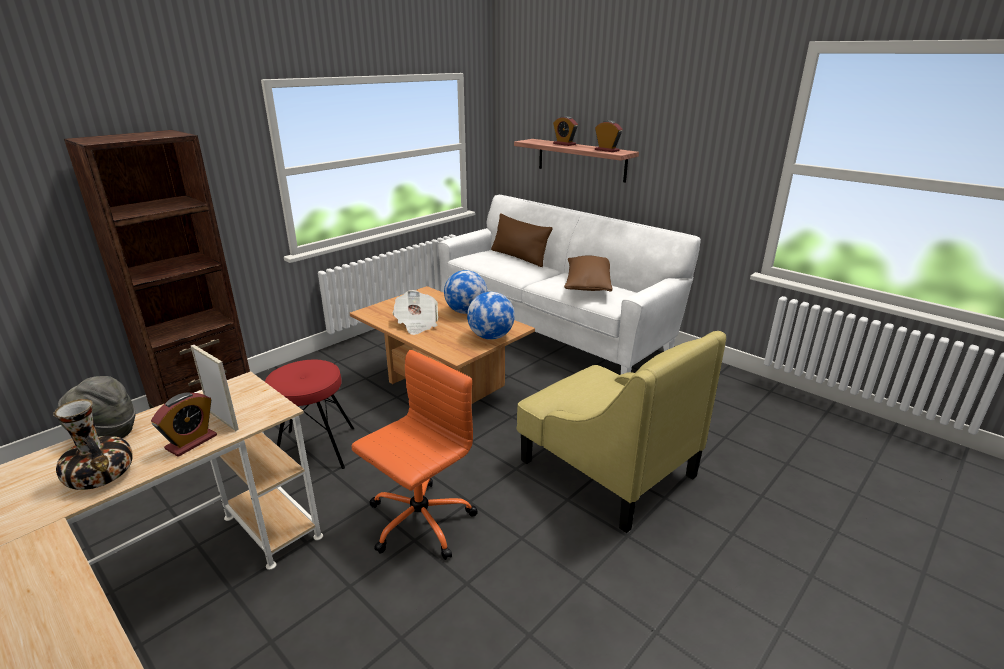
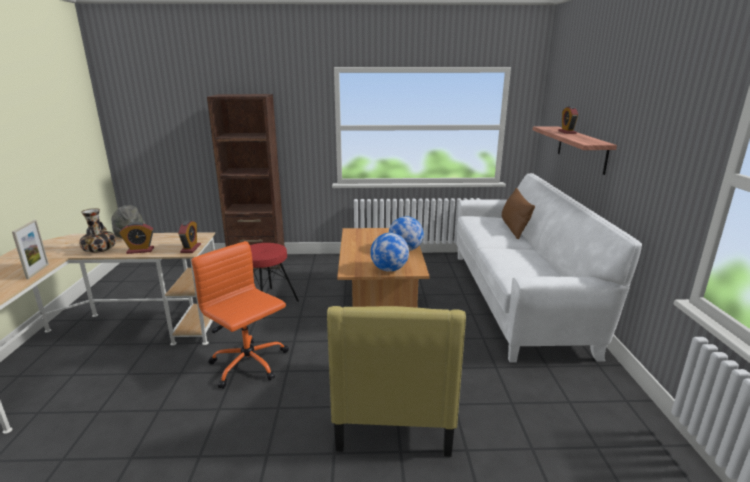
camera: 45 degrees right, 5 degrees down
(223, 420) = (165, 247): picture frame -> picture frame (37, 271)
(416, 324) = (363, 246): newspaper -> none
(418, 522) = (249, 364): orange office chair -> orange office chair turned 135 degrees counterclockwise
(587, 285) = (525, 262): brown pillow -> none
(606, 150) = (586, 140): alarm clock -> alarm clock (190, 248)

